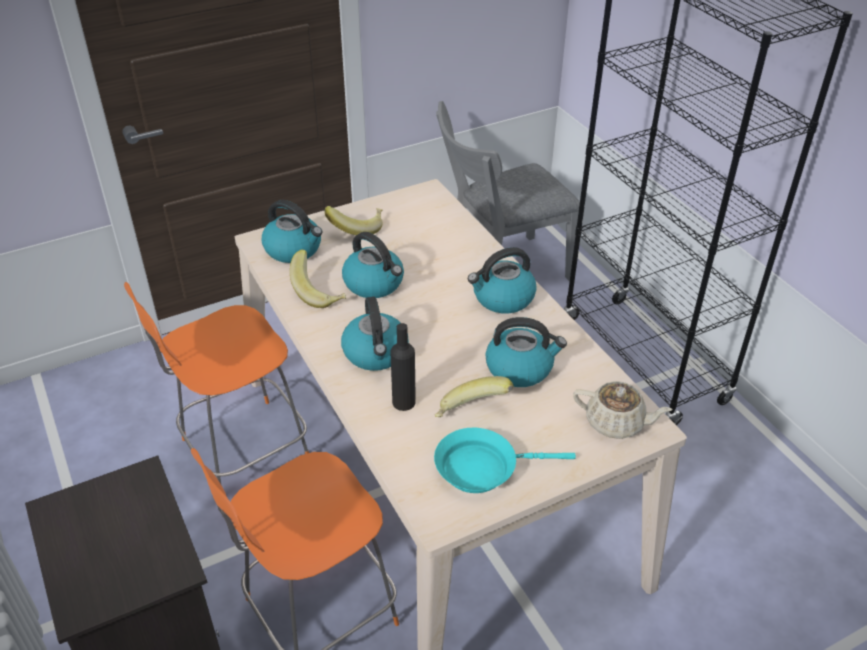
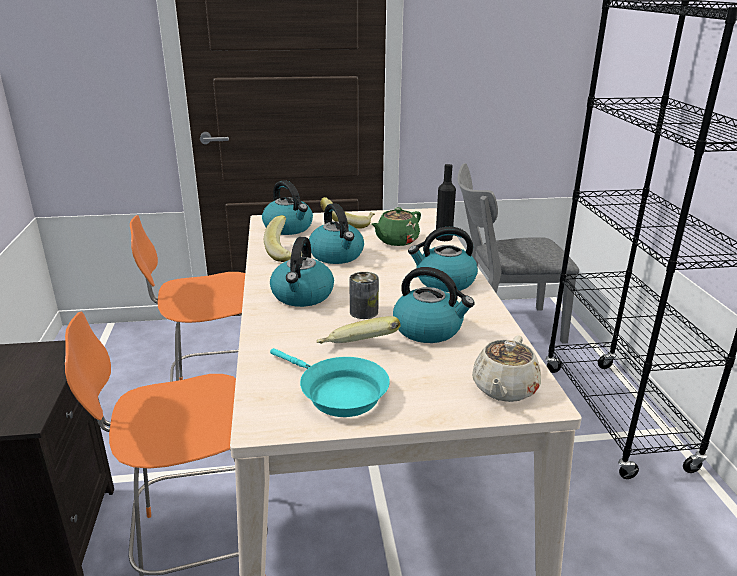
camera: 20 degrees right, 15 degrees down
(403, 402) = (300, 331): black bottle -> black bottle (443, 238)
(423, 245) = (396, 241): none -> green teapot
(448, 360) = (364, 312): none -> can
(482, 468) = (337, 393): turquoise frying pan -> turquoise frying pan turned 150 degrees counterclockwise
(616, 423) = (504, 389): beige teapot -> beige teapot turned 75 degrees clockwise

